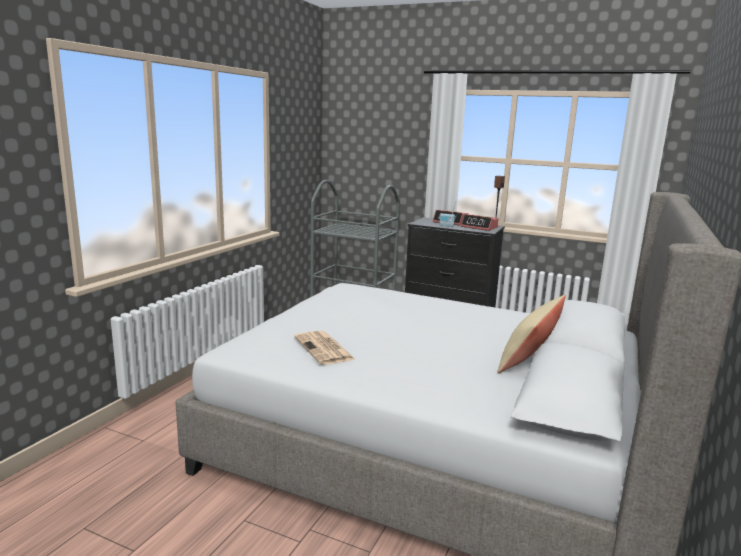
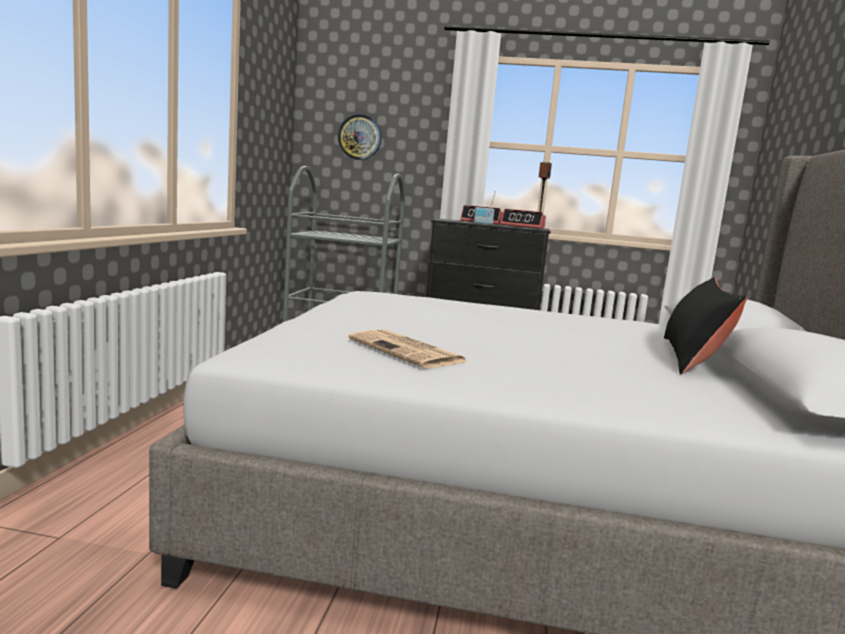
camera: 15 degrees left, 5 degrees down
(367, 154) = (359, 137): none -> wall clock
(530, 356) = (692, 357): beige pillow -> black pillow

